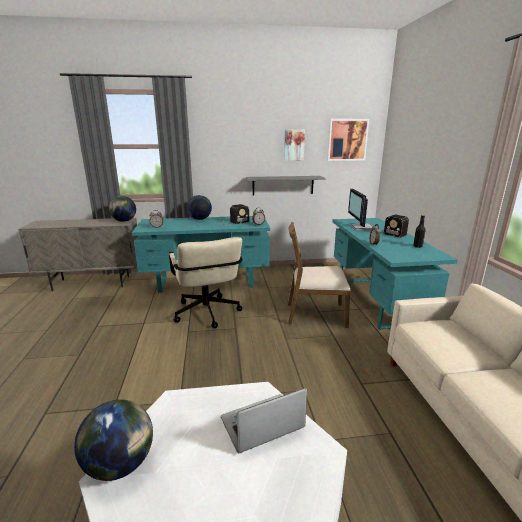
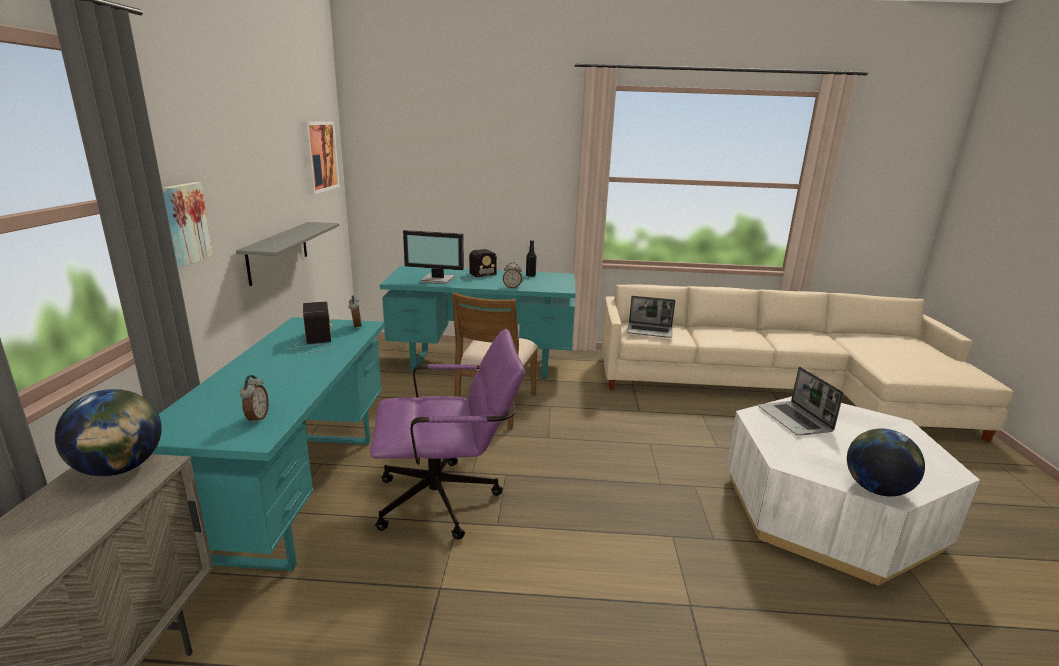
camera: 80 degrees left, 0 degrees up
(199, 219) = (243, 369): globe -> none
(208, 315) = (448, 499): beige office chair -> purple office chair
(294, 145) = (277, 172): picture -> picture (185, 223)
(440, 334) = (650, 331): none -> laptop

